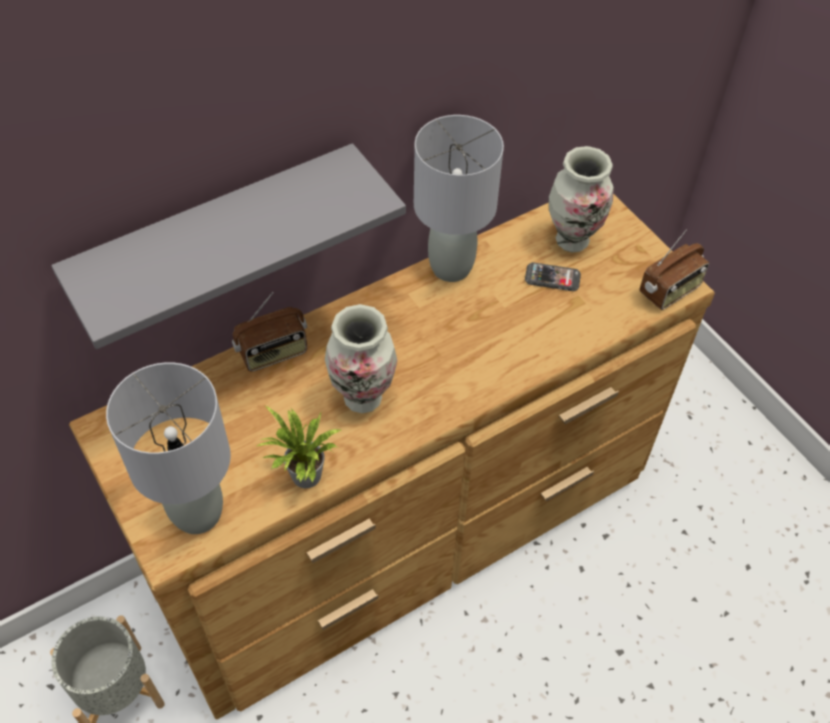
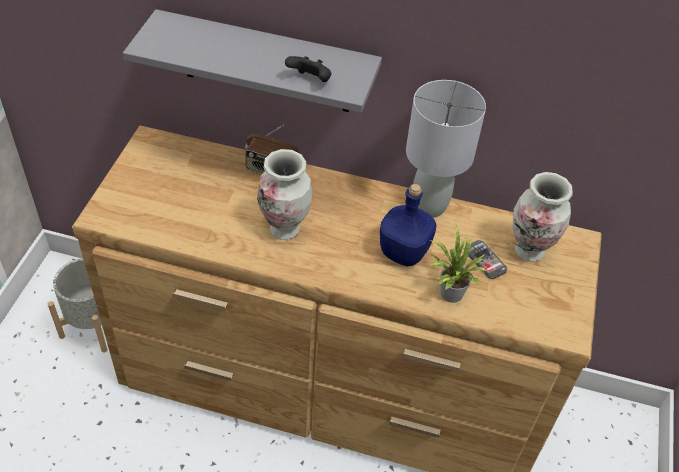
camera: 45 degrees right, 5 degrees down
(198, 513) = (135, 211): grey table lamp -> none
(304, 478) = (202, 240): potted plant -> potted plant (448, 294)
(327, 218) = (310, 80): none -> black game controller
(486, 329) = (403, 253): none -> blue bottle
(670, 291) = (556, 330): radio -> none

